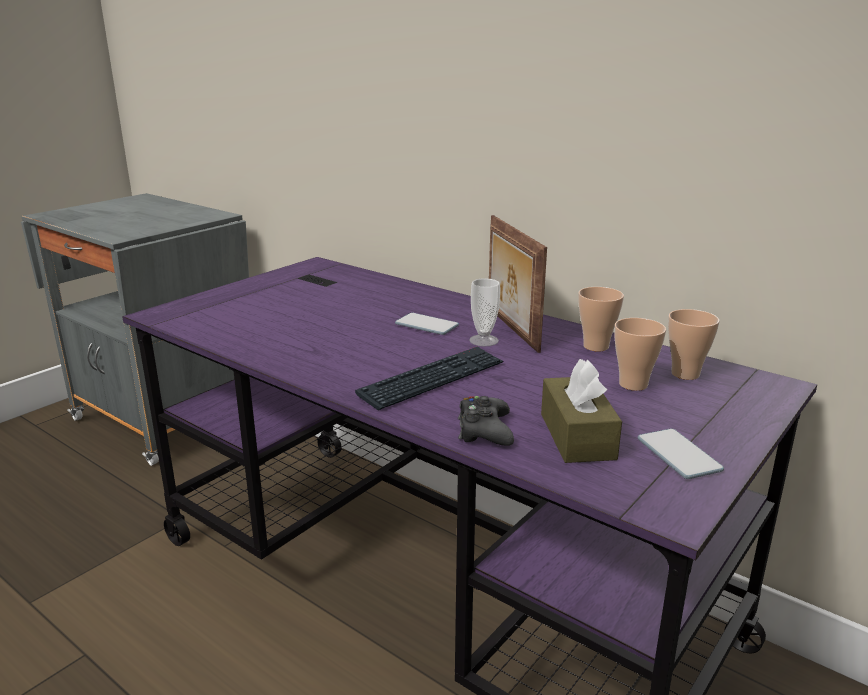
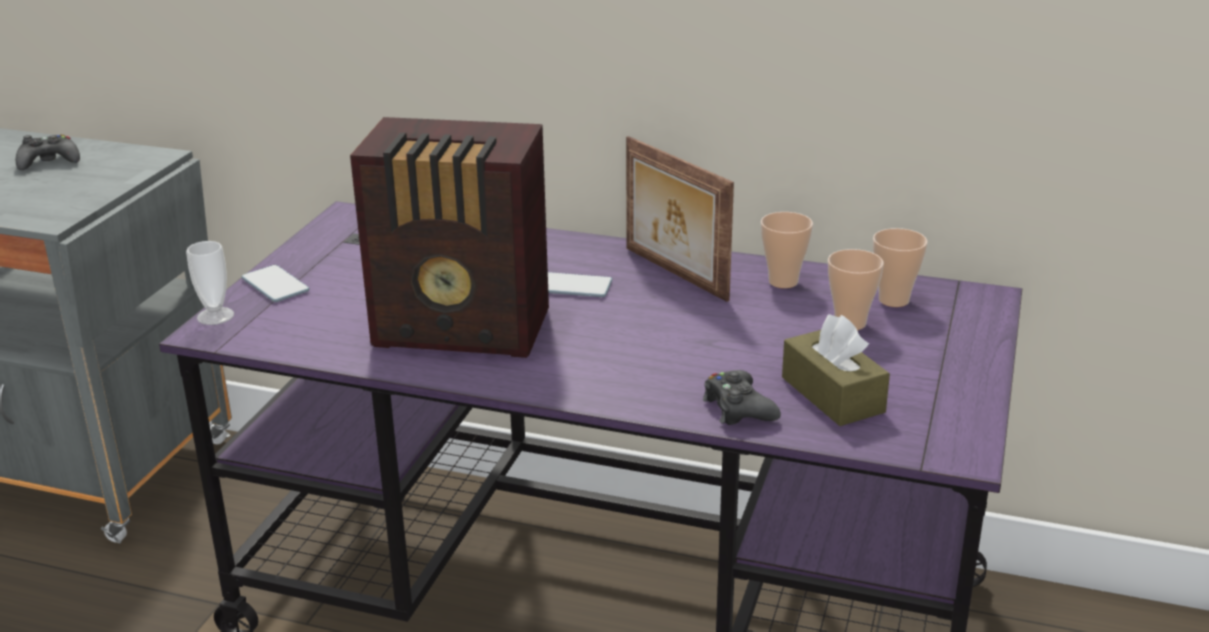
camera: 20 degrees left, 5 degrees up
(156, 211) = (49, 162): none -> black game controller
(322, 340) = (465, 330): none -> radio
(432, 379) = (638, 359): keyboard -> none
(484, 340) = (655, 296): cup -> cup (215, 316)
(678, 455) = (937, 395): phone -> phone (275, 285)

